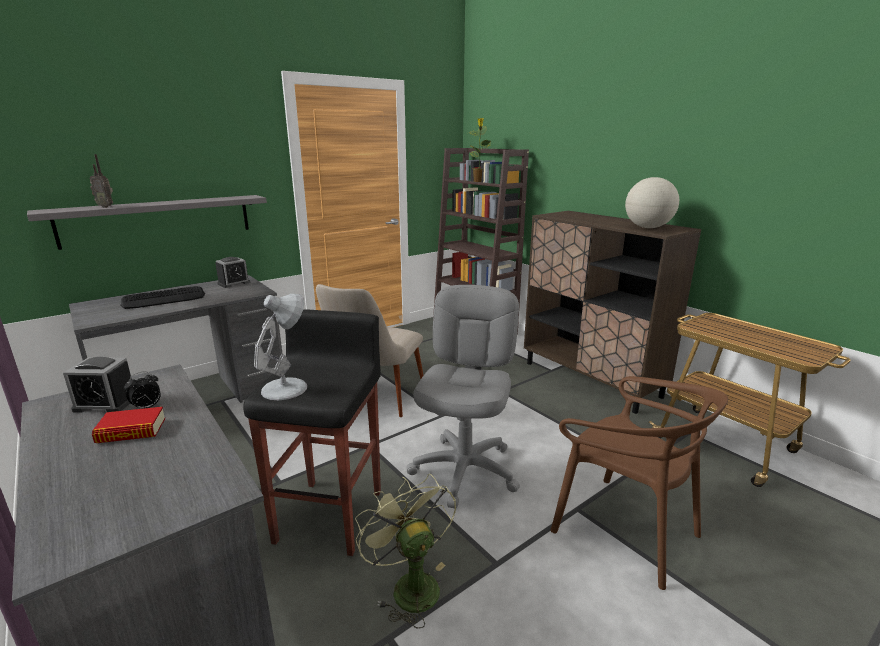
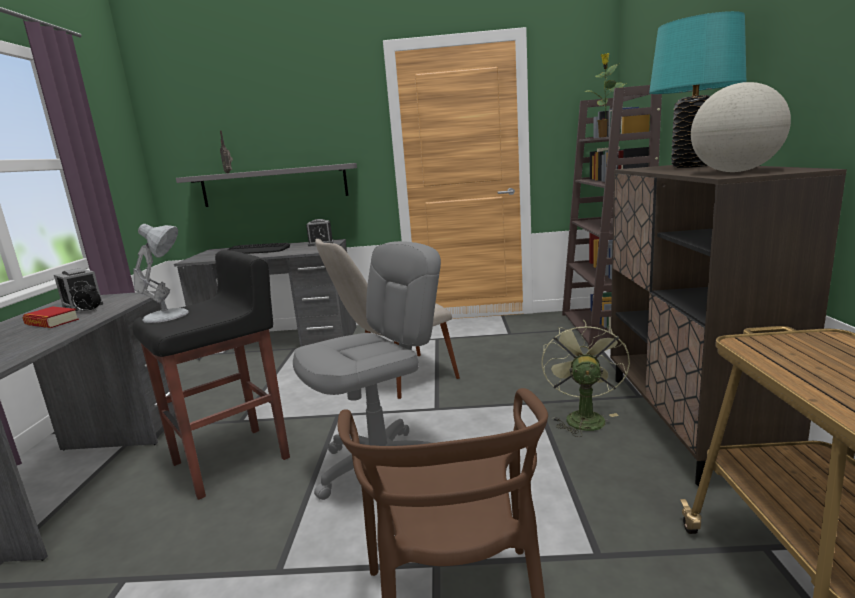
camera: 40 degrees right, 5 degrees down
(409, 585) = (195, 546): green fan -> green fan (582, 417)
(587, 216) = (691, 166): none -> turquoise table lamp

